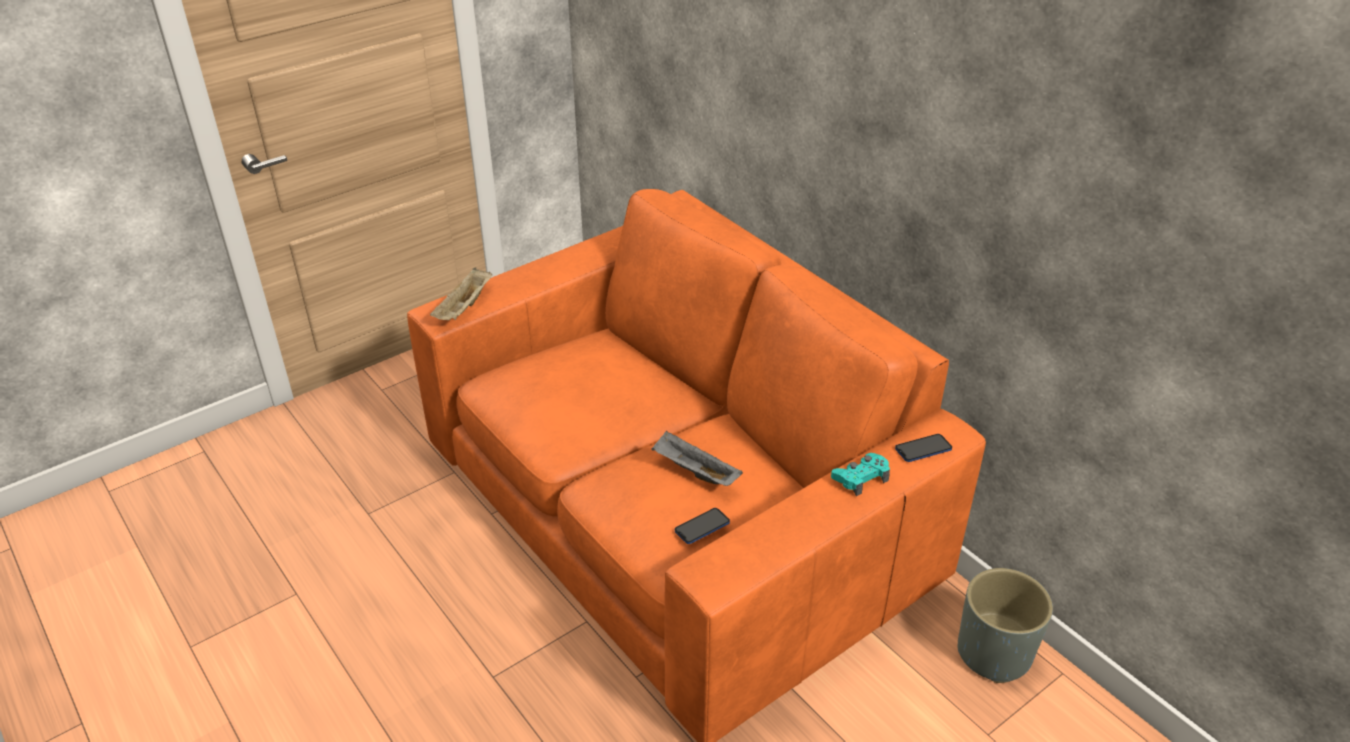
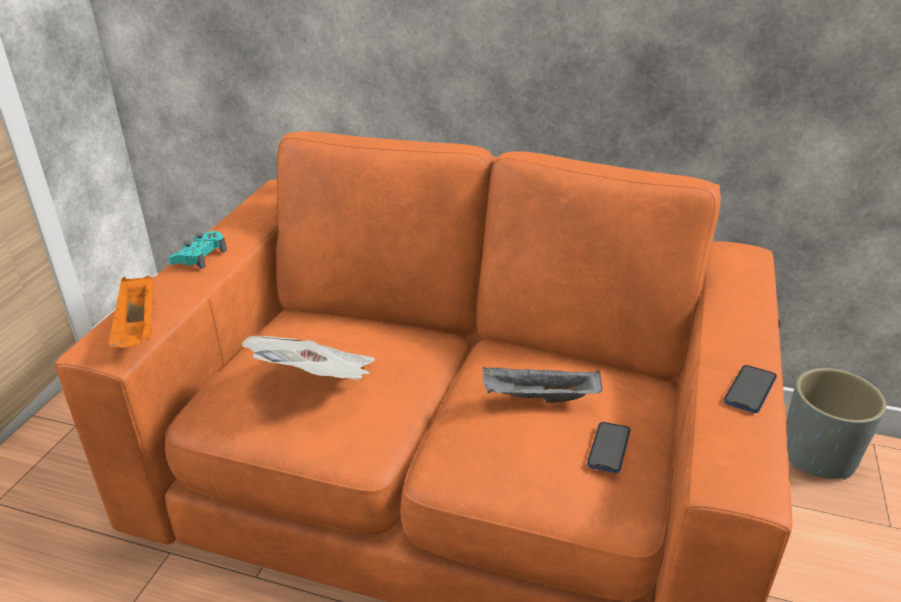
camera: 35 degrees left, 5 degrees down
(464, 308) = (139, 328): beige tray -> orange tray
(564, 393) = (318, 383): none -> newspaper
(860, 478) = (736, 320): turquoise game controller -> turquoise game controller (200, 256)
(923, 449) = (746, 276): phone -> phone (749, 390)

